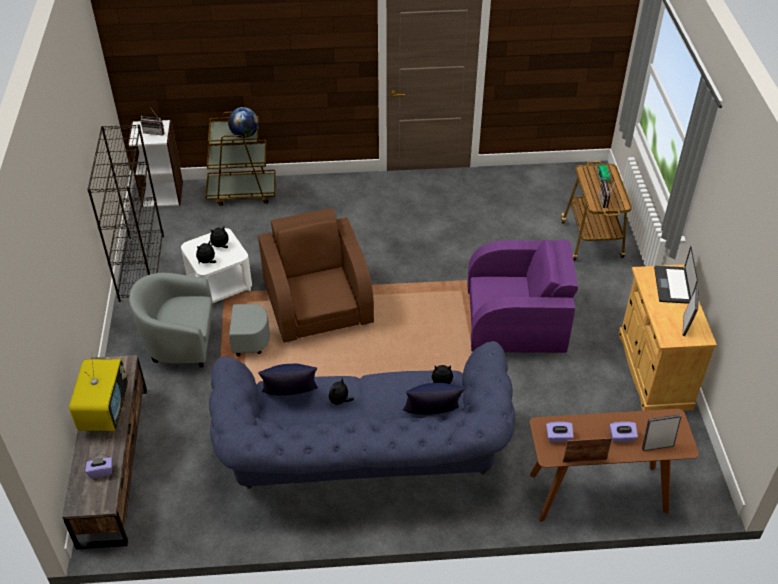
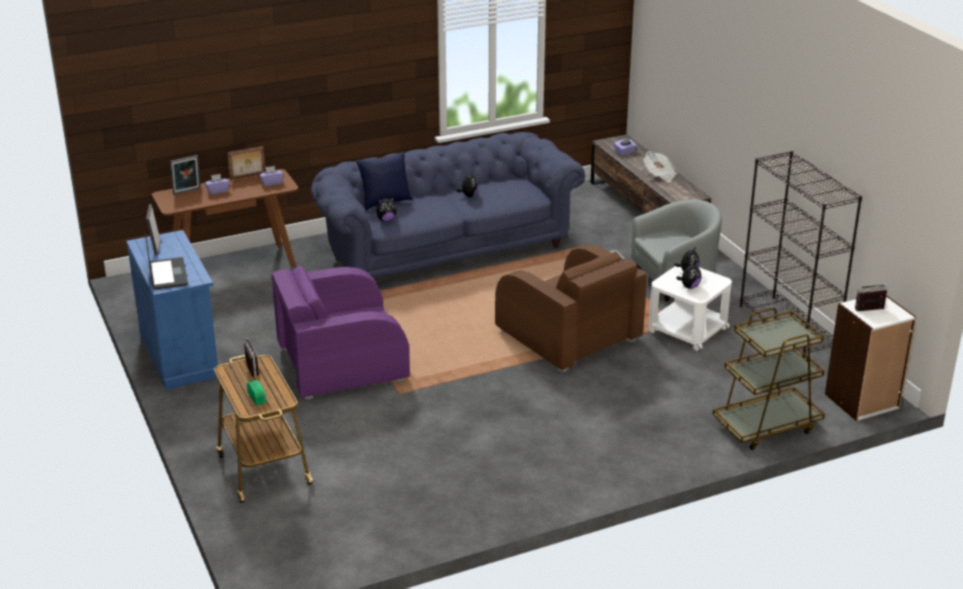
camera: 160 degrees right, 15 degrees down
(104, 411) = (659, 175): television -> newspaper
(244, 135) = (759, 334): globe -> none
(290, 397) = (512, 192): blue pillow -> none
(654, 370) = (179, 354): beige cabinet -> blue cabinet

